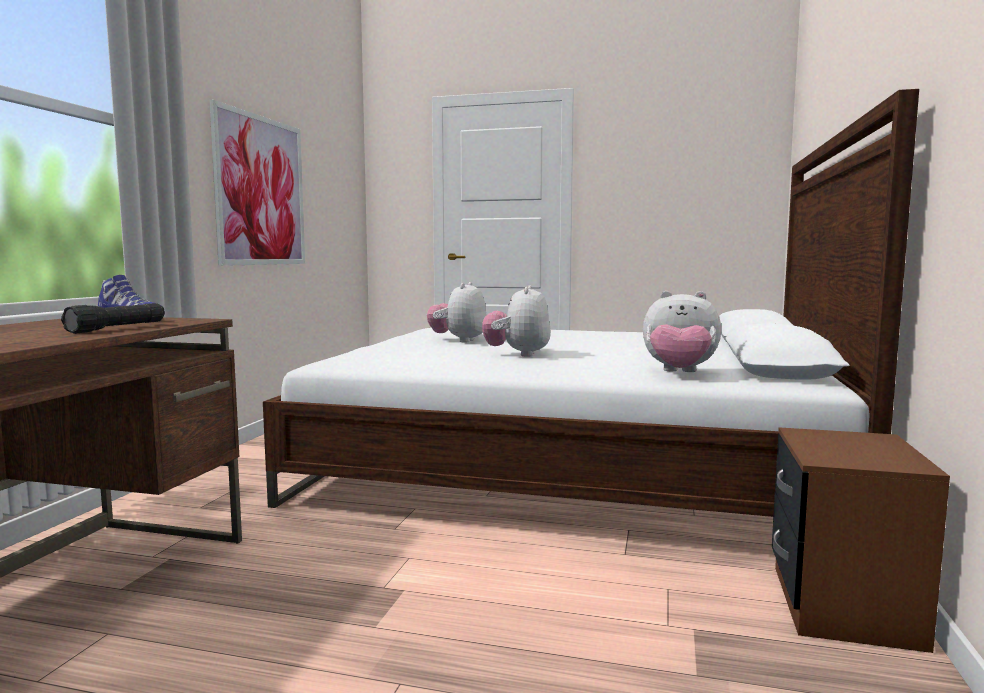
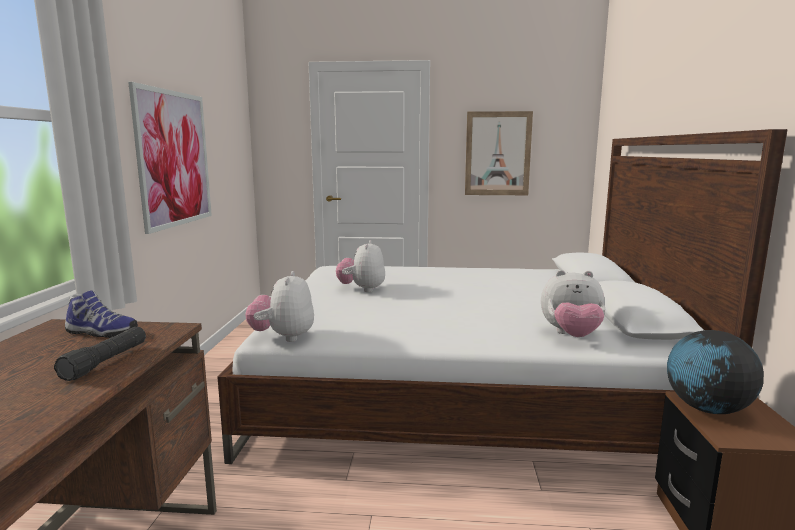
camera: 10 degrees left, 5 degrees up
(518, 354) = (426, 312): plush toy -> plush toy (283, 337)
(658, 199) = (497, 154): none -> picture
(819, 440) = (707, 409): none -> globe

